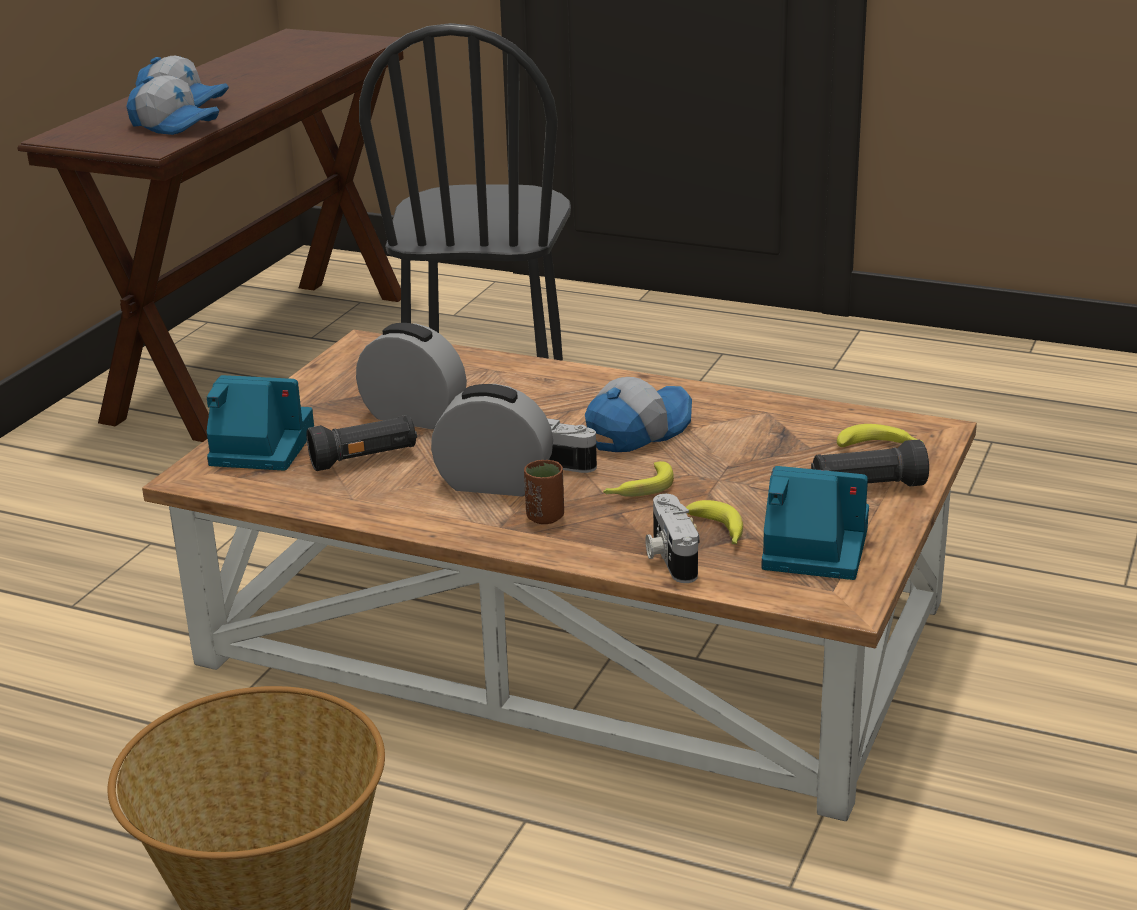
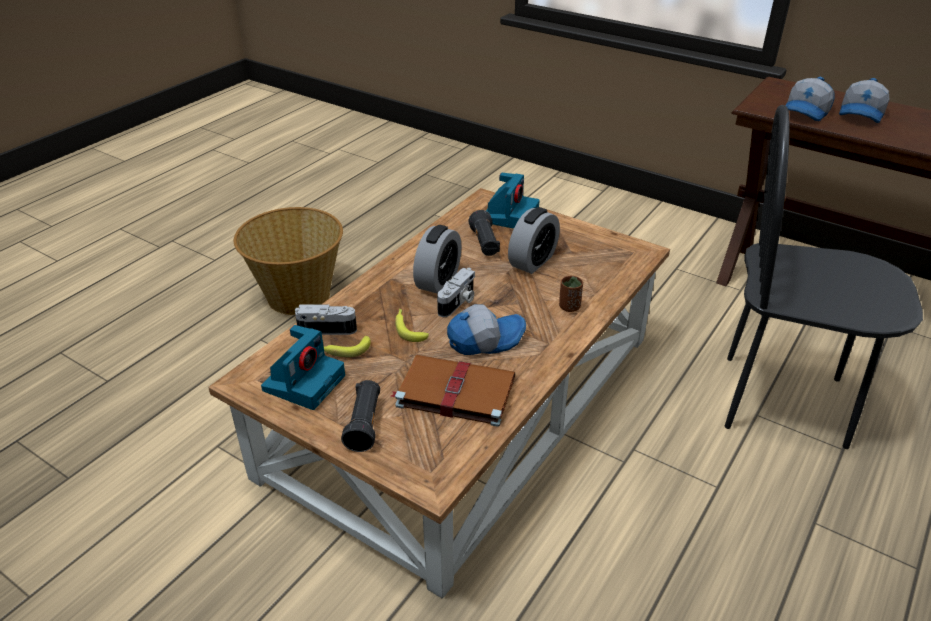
camera: 100 degrees right, 10 degrees up
(545, 517) = (392, 293): brown cup -> brown cup (569, 307)
(637, 431) = (485, 339): cap -> cap turned 75 degrees counterclockwise
(764, 438) = (453, 392): none -> brown book
(880, 447) = (418, 446): banana -> none

